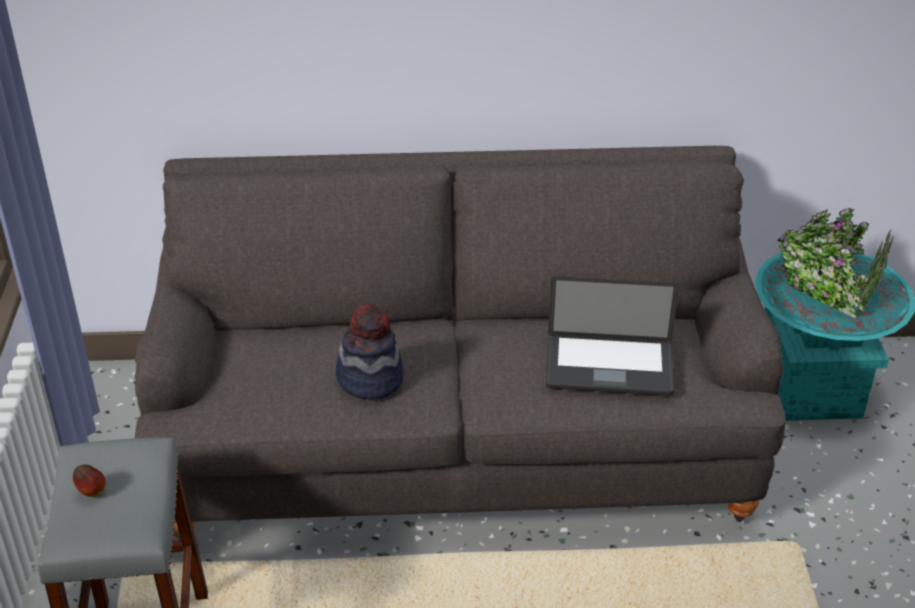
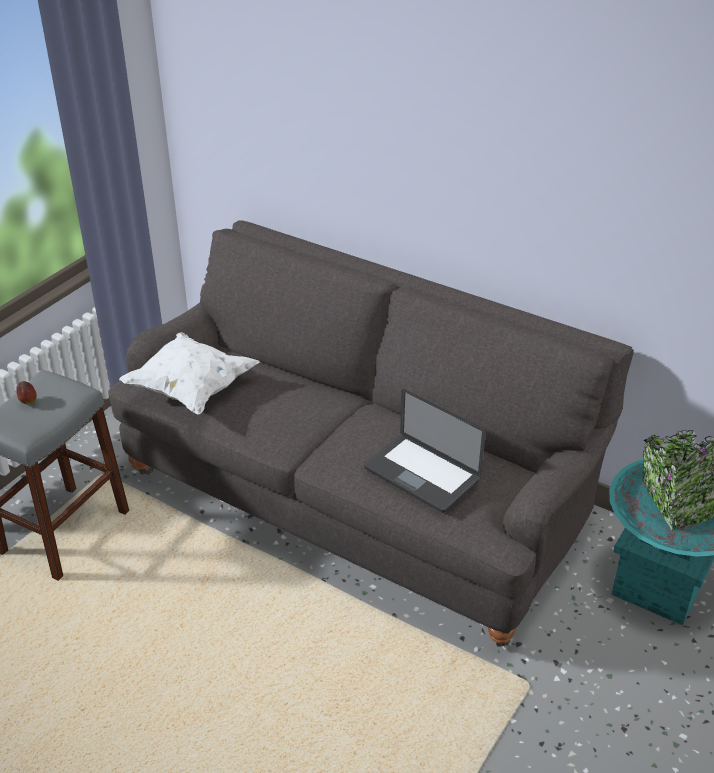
camera: 35 degrees right, 0 degrees up
(254, 392) = (191, 389): none -> white pillow
(370, 378) = (262, 411): hat -> none

